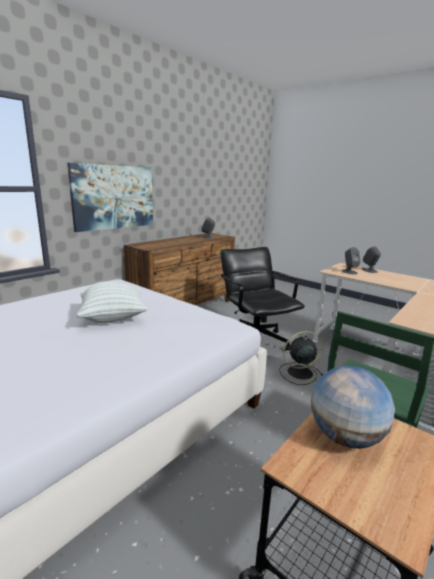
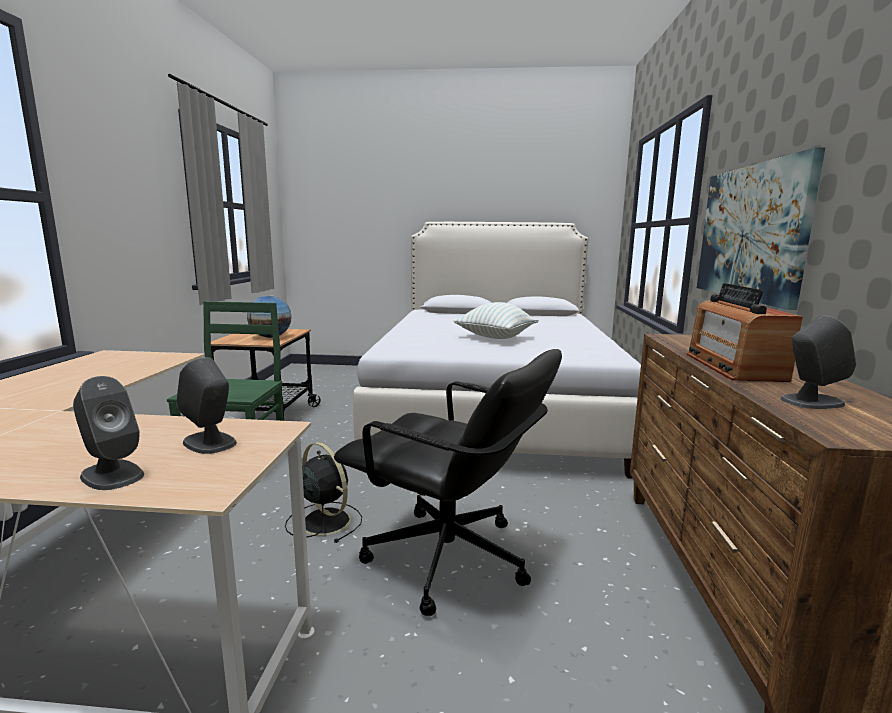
camera: 145 degrees right, 5 degrees down
(187, 241) = (733, 366): none -> radio
(298, 373) = (324, 520): black fan -> black fan turned 90 degrees counterclockwise

